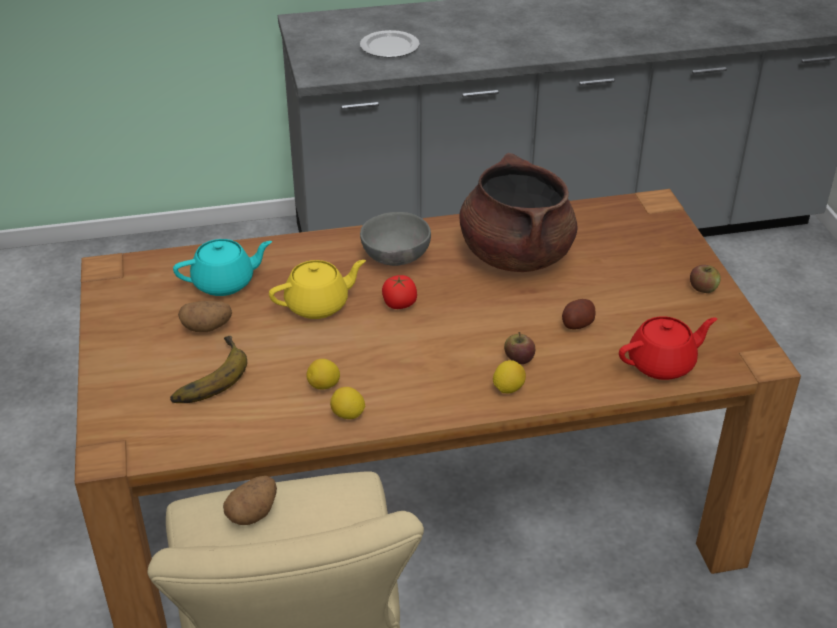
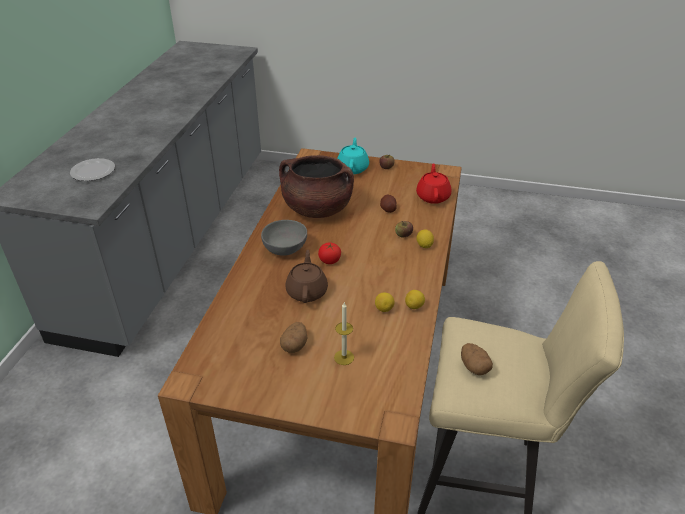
camera: 65 degrees left, 0 degrees up
(205, 376) = (344, 357): banana -> candle
(225, 283) = (252, 326): turquoise teapot -> turquoise teapot (353, 168)
(318, 305) = (307, 291): yellow teapot -> brown teapot

